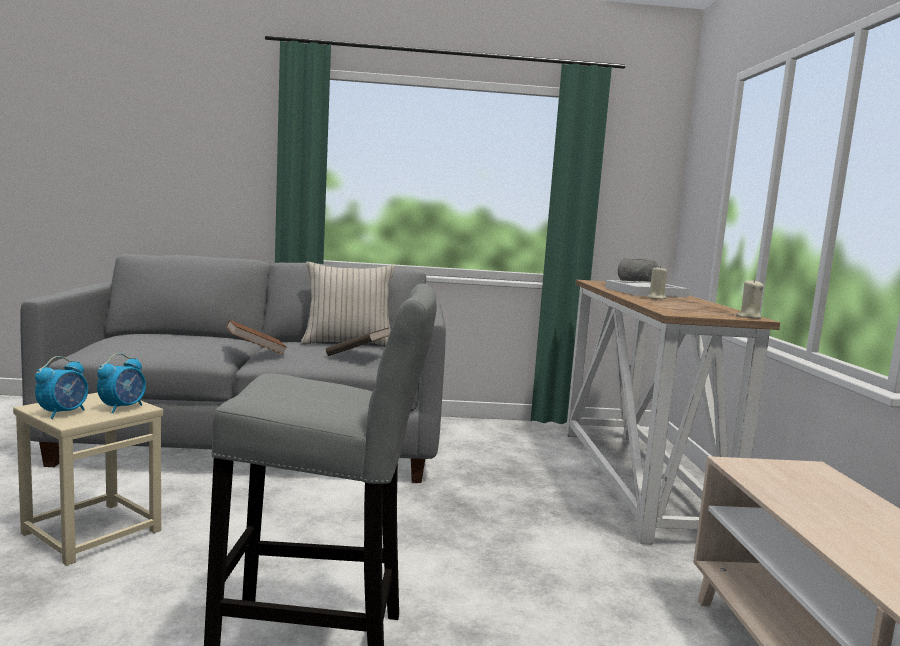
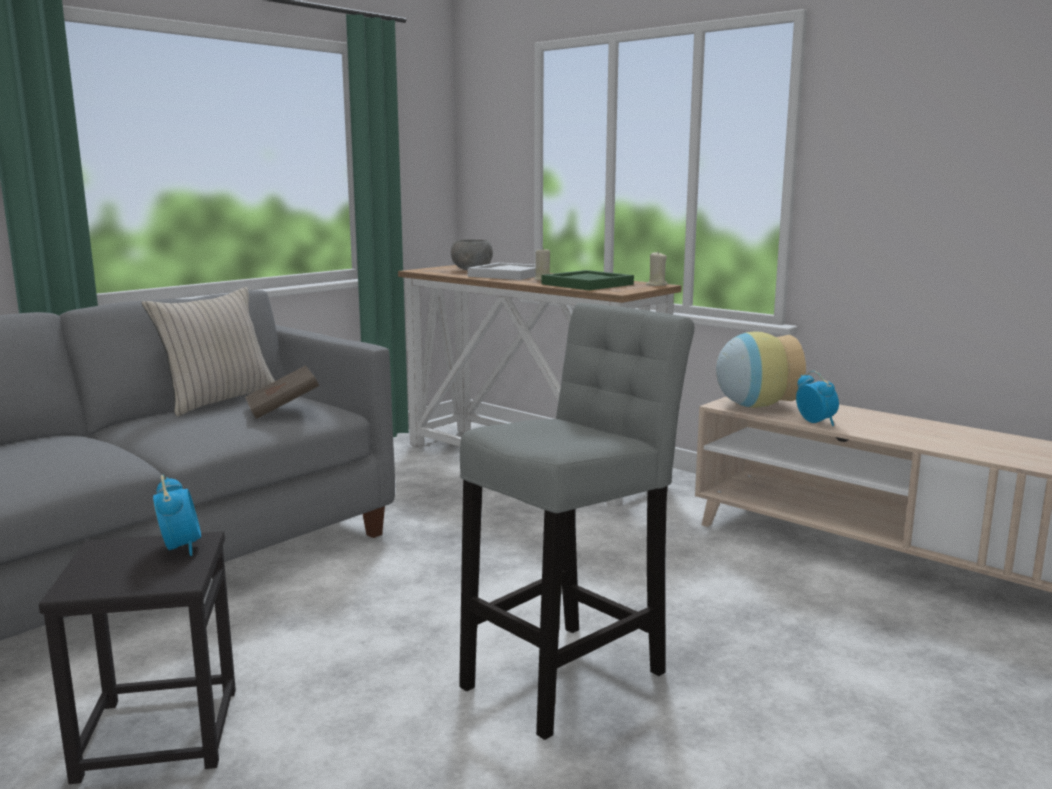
camera: 45 degrees left, 5 degrees up
(64, 413) = (135, 579): alarm clock -> alarm clock (815, 422)
(92, 531) = (157, 733): beige stool -> black stool
(256, 351) = (159, 439): brown book -> none
(678, 305) = (587, 284): none -> green tray
(774, 476) = (753, 405): none -> vase

